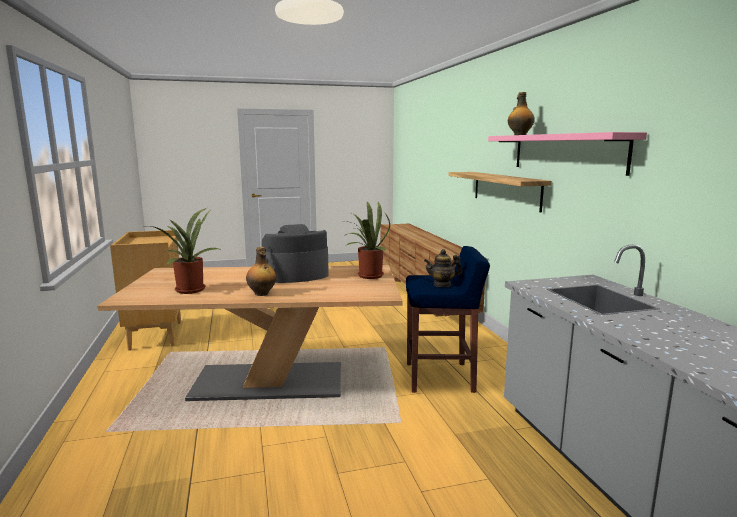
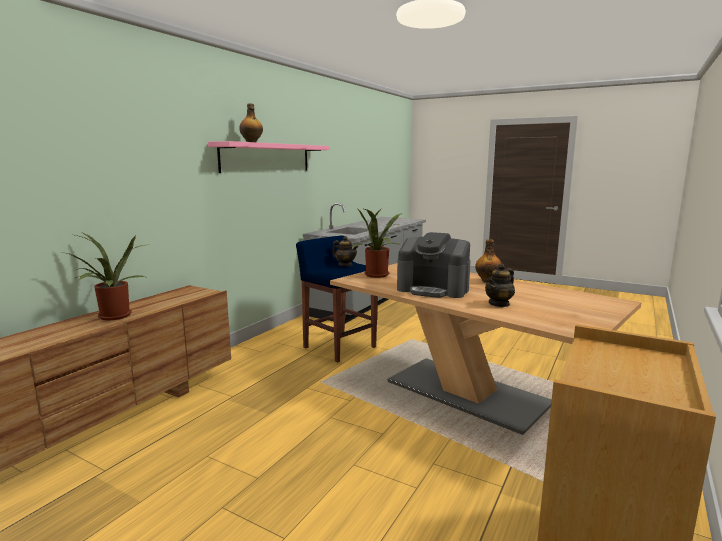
camera: 135 degrees left, 0 degrees up
(189, 289) = (550, 298): potted plant -> potted plant (113, 317)
(228, 275) = (499, 304): none -> teapot
(505, 190) = (205, 199): shelf -> none

